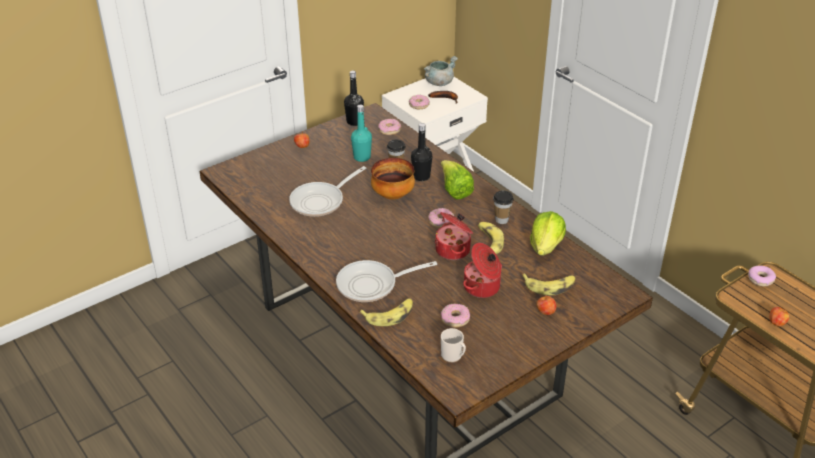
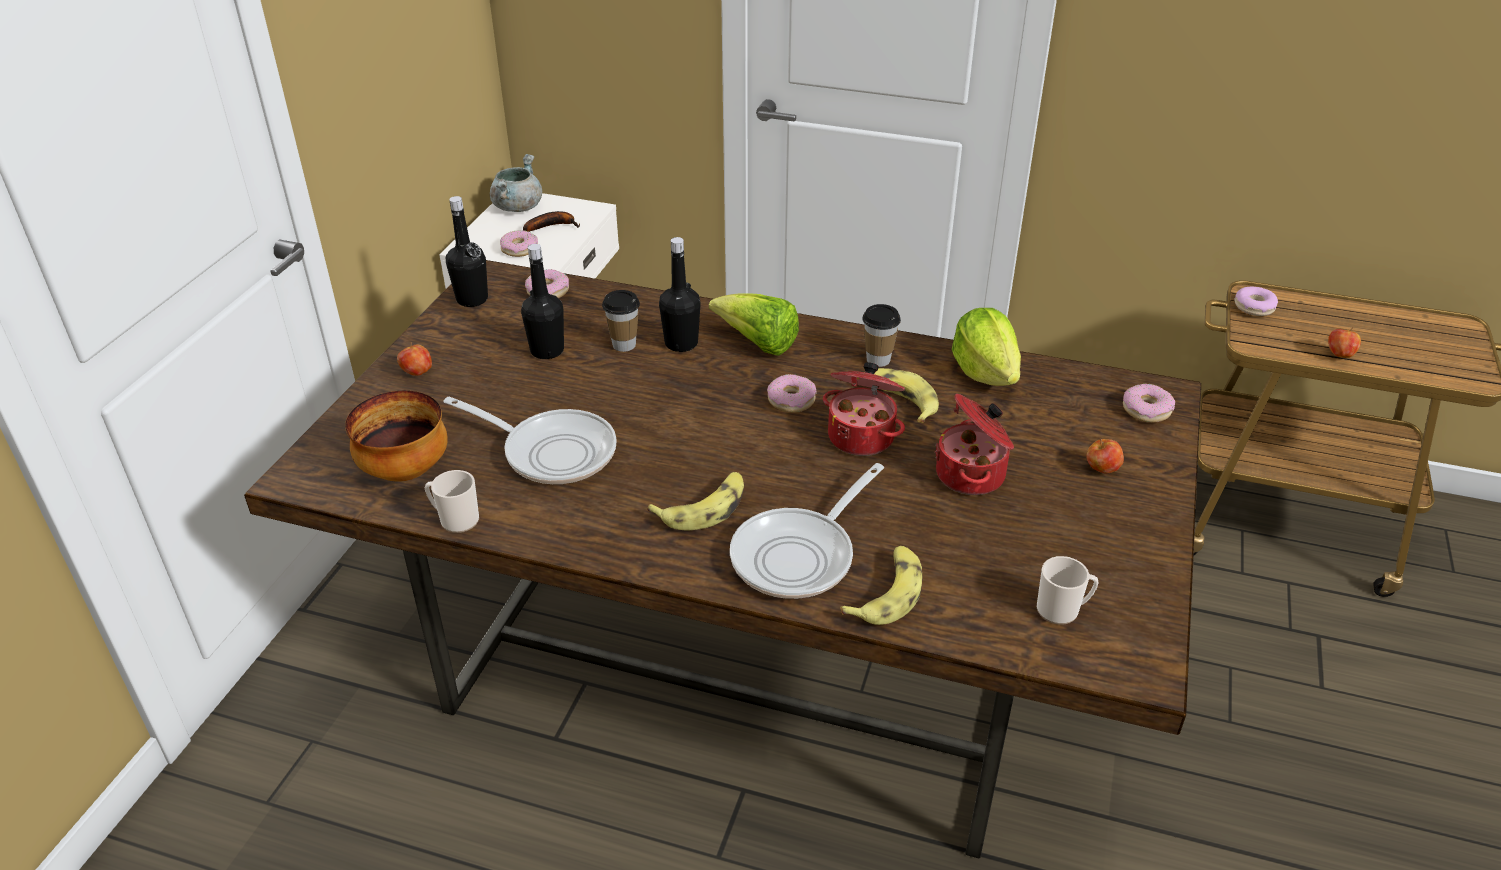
camera: 35 degrees left, 0 degrees up
(260, 212) = (455, 519): none -> mug
(321, 201) = (552, 451): frying pan -> frying pan turned 75 degrees counterclockwise
(362, 157) = (547, 350): turquoise bottle -> black bottle
(393, 195) = (669, 390): bowl -> bowl (407, 470)
(455, 319) = (993, 546): donut -> donut (1146, 410)
(549, 286) = (1060, 428): banana -> banana (704, 508)

